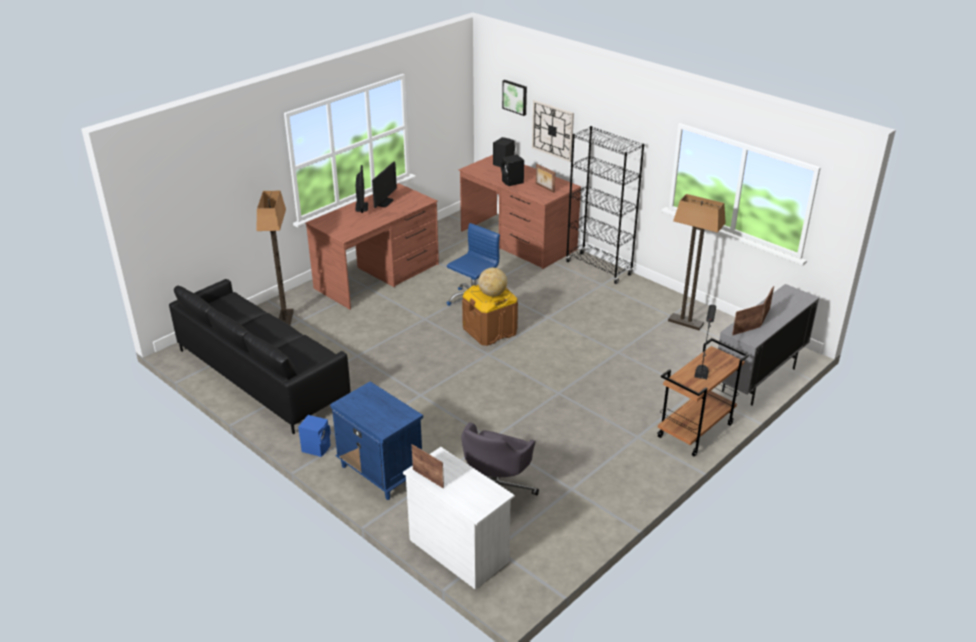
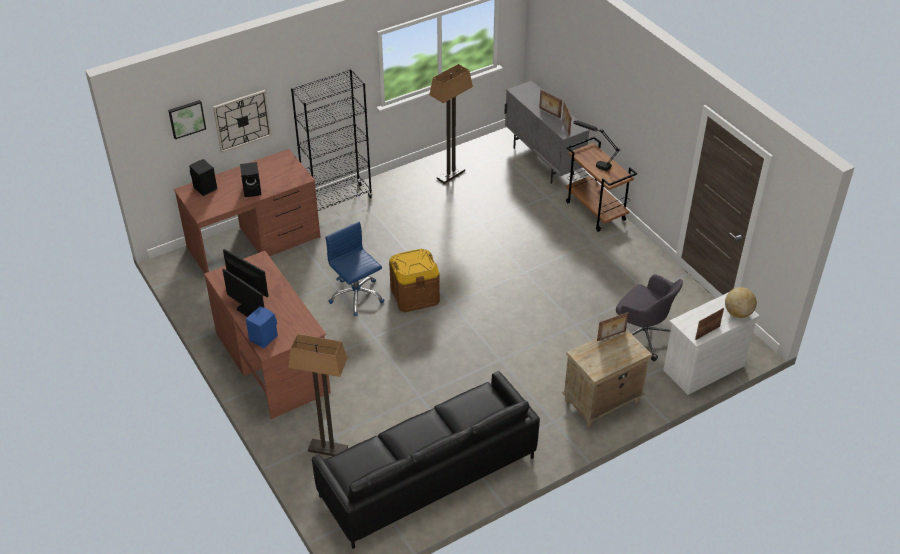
camera: 75 degrees left, 10 degrees up
(317, 448) = (558, 442): blue speaker -> blue speaker (263, 337)
(361, 207) = (248, 310): monitor -> monitor turned 150 degrees counterclockwise
(380, 471) = (601, 402): blue nightstand -> beige nightstand
(492, 294) = (419, 260): globe -> globe (738, 313)
(544, 188) = (279, 172): picture frame -> picture frame (611, 336)

